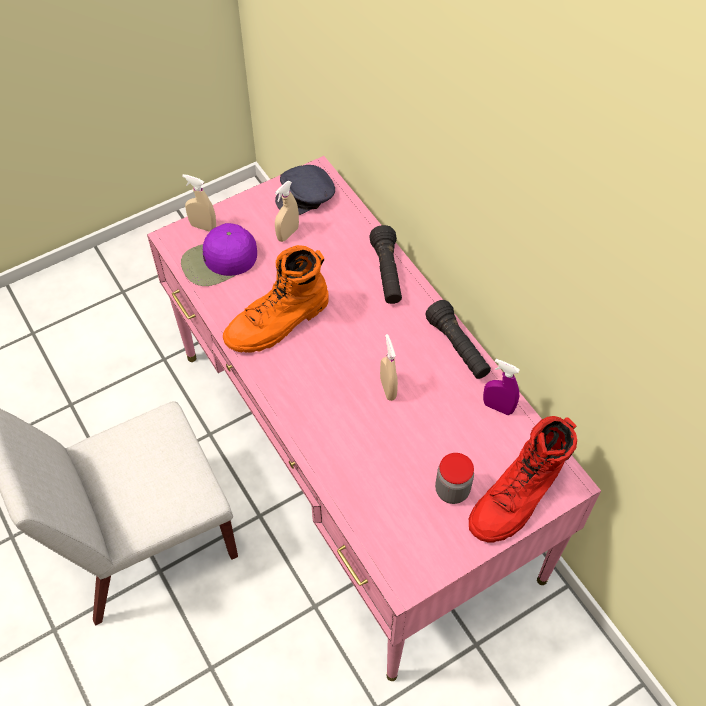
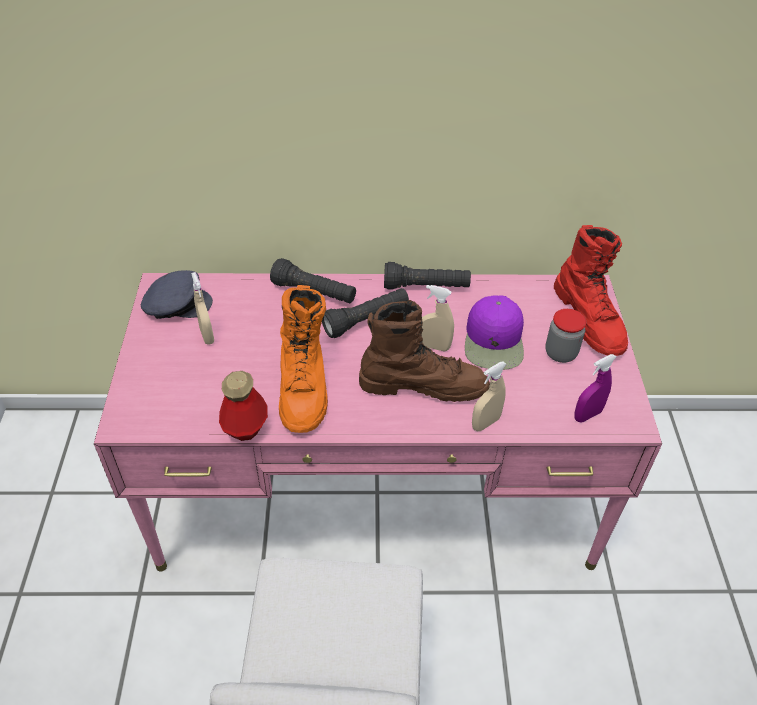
camera: 60 degrees left, 10 degrees down
(203, 226) = (133, 393): beige spray bottle -> beige spray bottle (485, 423)
(216, 309) = (245, 427): none -> bottle
(219, 261) = (189, 399): purple cap -> purple cap (494, 341)
(306, 196) = (176, 304): grey cap -> grey cap turned 90 degrees counterclockwise
(337, 401) = (423, 385): none -> brown boot
(382, 326) = (366, 320): none -> black flashlight
(498, 407) = (499, 292): purple spray bottle -> purple spray bottle (587, 415)

